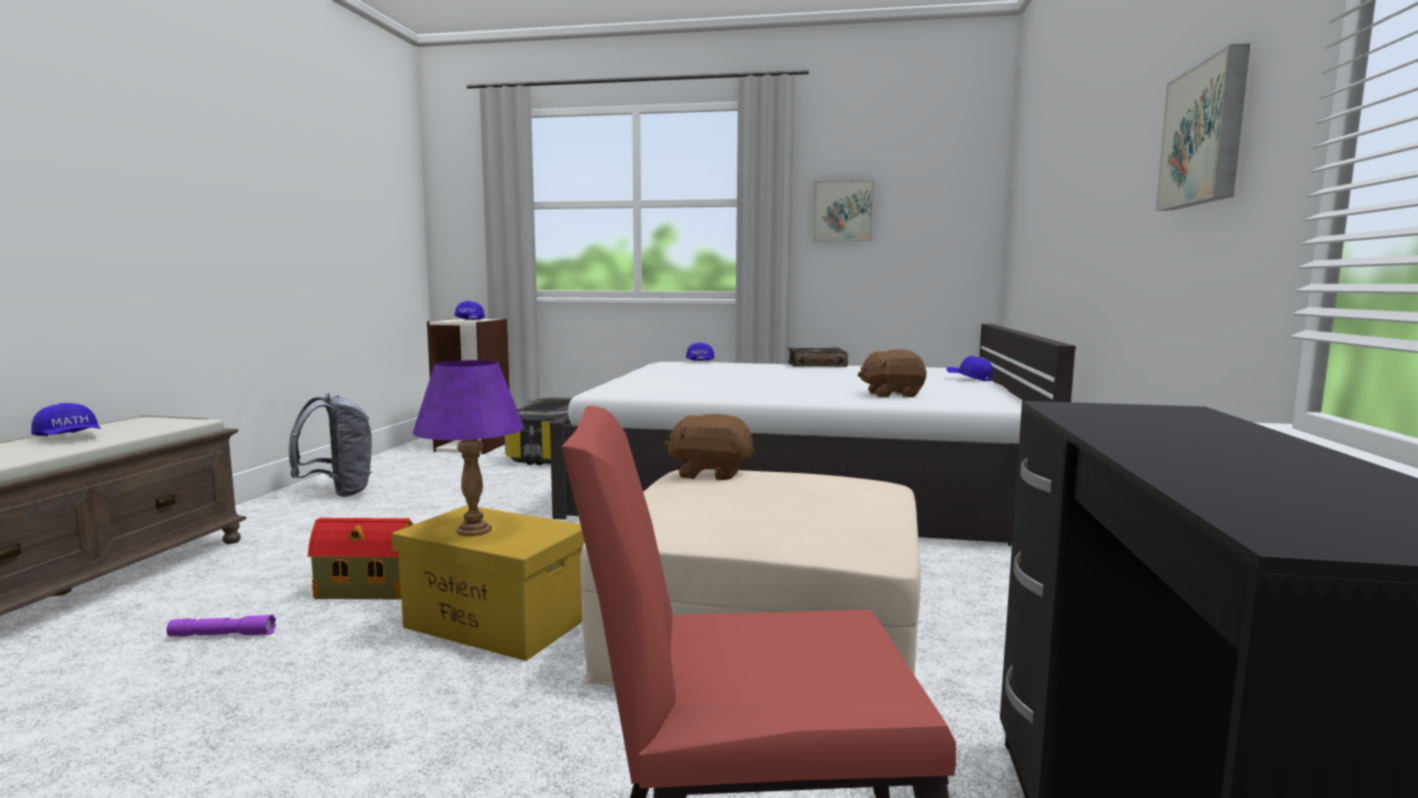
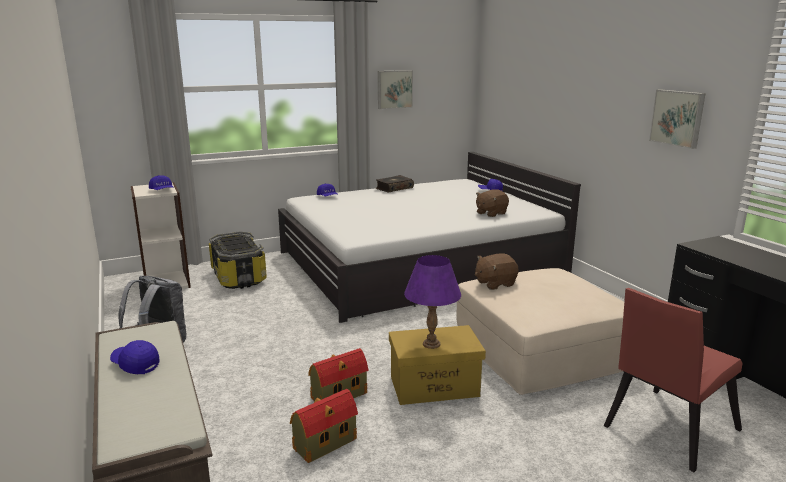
camera: 35 degrees left, 10 degrees up
(69, 438) = (135, 364): blue cap -> blue cap turned 150 degrees counterclockwise
(222, 635) = (323, 444): purple flashlight -> toy house

